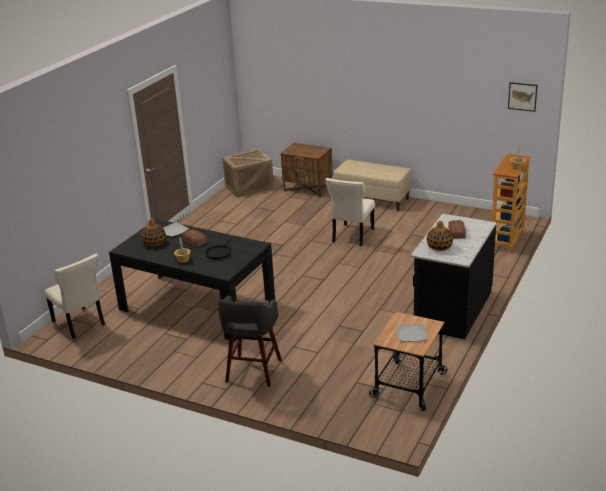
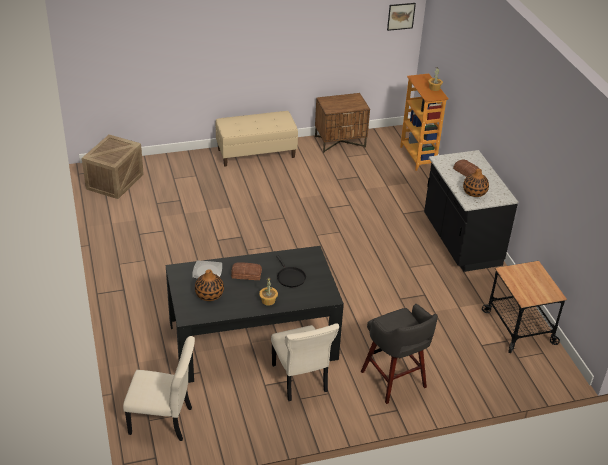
camera: 45 degrees left, 10 degrees up
(308, 189) = (179, 162): brown nightstand -> brown nightstand (340, 142)
(352, 236) = (290, 201): beige chair -> beige chair (300, 380)
(411, 334) = (534, 284): plate -> none

